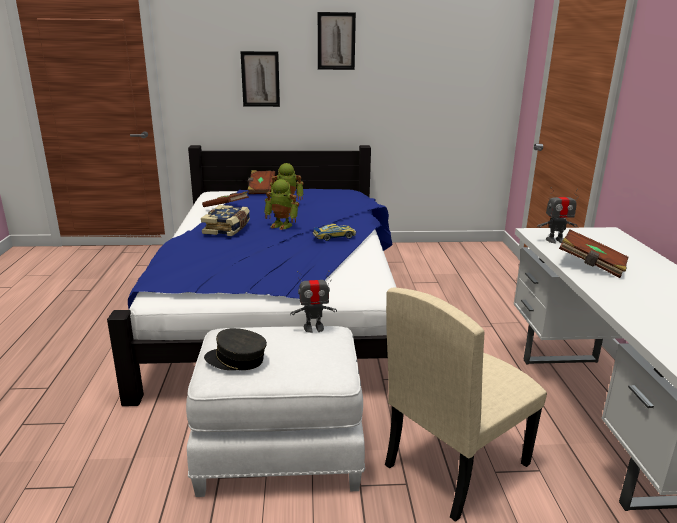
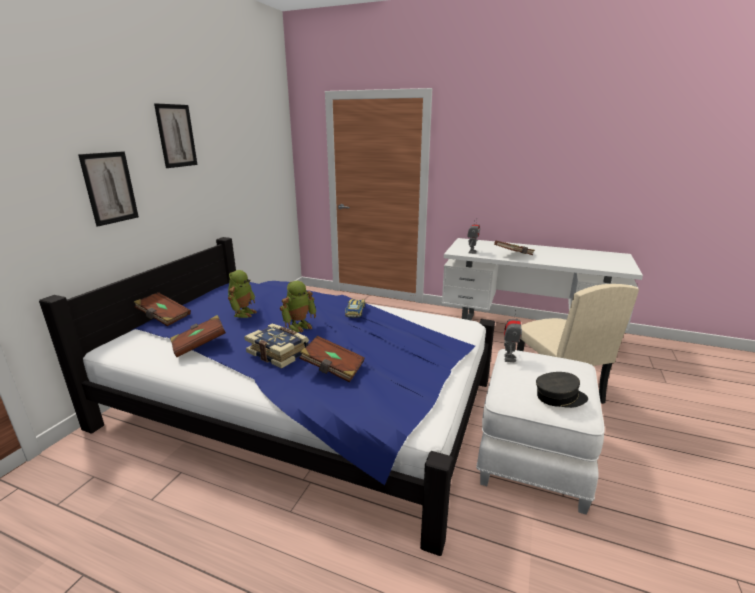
camera: 65 degrees left, 0 degrees up
(213, 249) = (332, 369): none -> brown book
(236, 360) = (559, 397): grey cap -> grey cap turned 135 degrees counterclockwise

